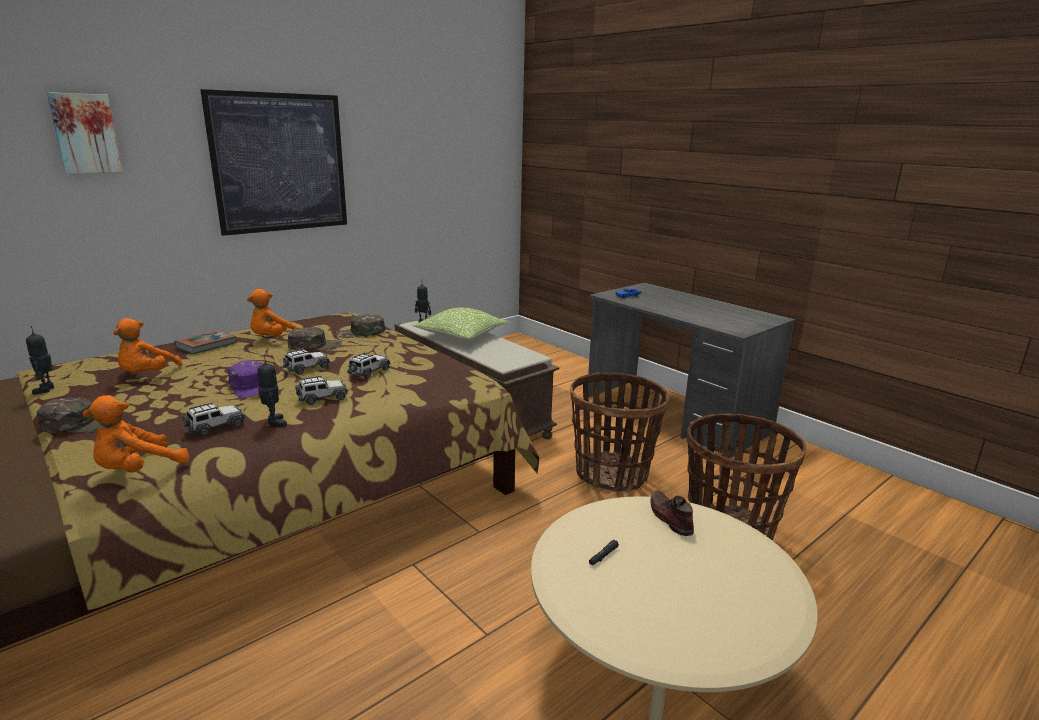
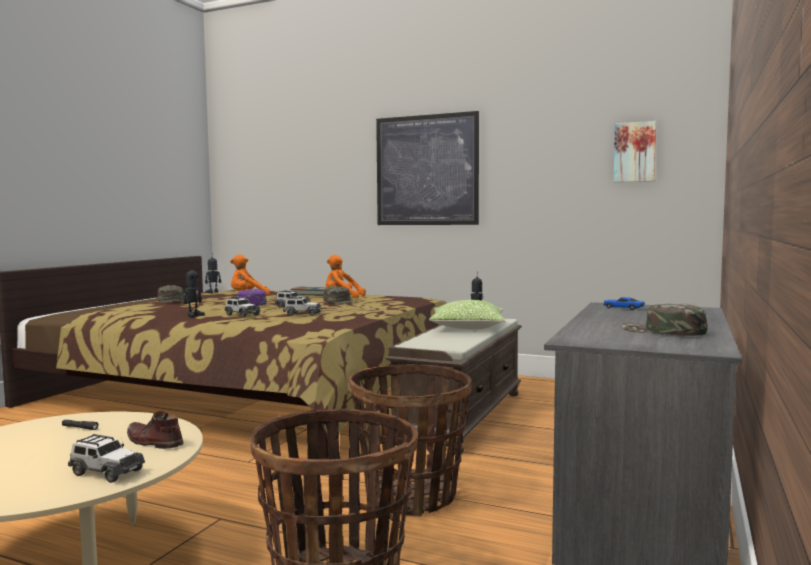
camera: 65 degrees right, 15 degrees down
(85, 133) = (312, 154): picture -> picture (634, 152)
(138, 470) = (119, 313): orange plush toy -> none
(216, 427) = (181, 311): toy car -> toy car (106, 472)
(361, 332) = (387, 303): green cap -> green cap (663, 331)
(669, 518) = (153, 442): brown shoe -> brown shoe turned 105 degrees counterclockwise

